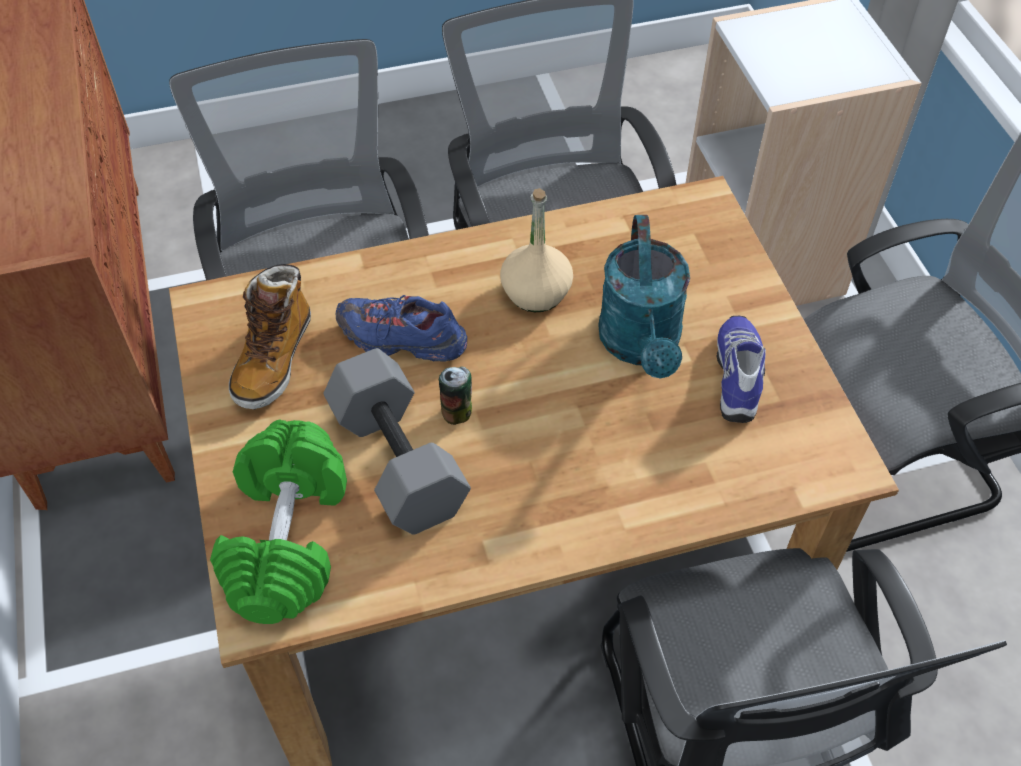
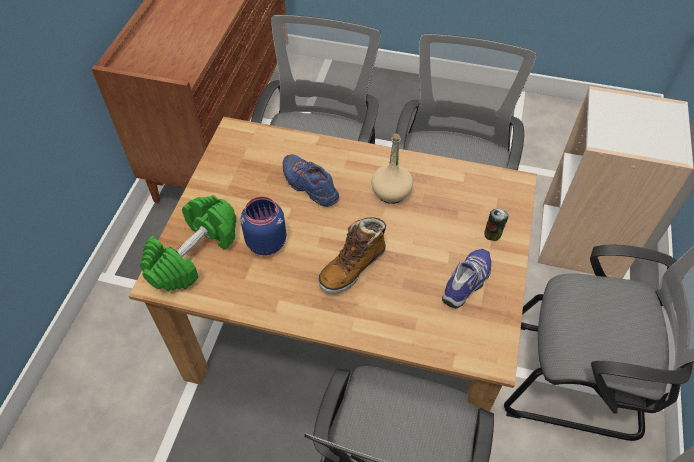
camera: 30 degrees right, 0 degrees up
(274, 359) = (245, 169): boot -> boot (352, 267)
(394, 460) = (265, 242): grey dumbbell -> blue jar
(457, 411) = (311, 232): can -> can (493, 234)
(642, 346) = (426, 243): turquoise watering can -> none

